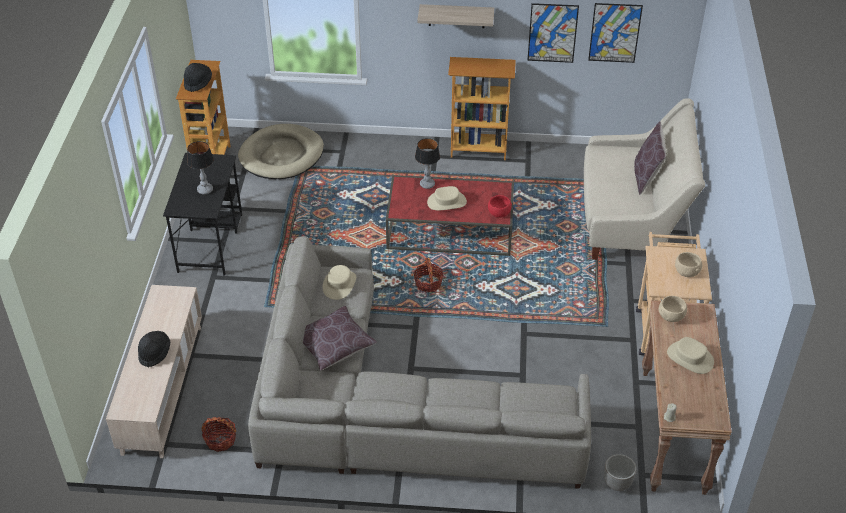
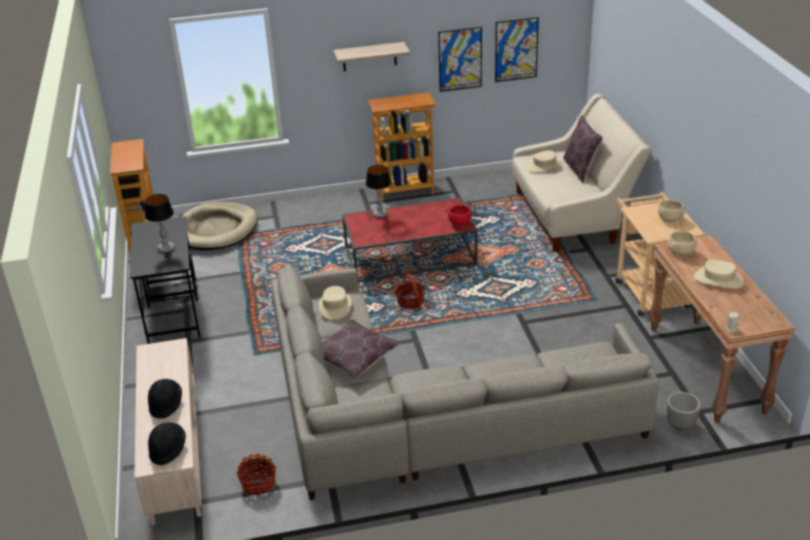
camera: 15 degrees left, 10 degrees down
(198, 83) = (128, 158): black hat -> black hat (168, 450)
(446, 202) = (405, 224): beige hat -> beige hat (544, 166)

